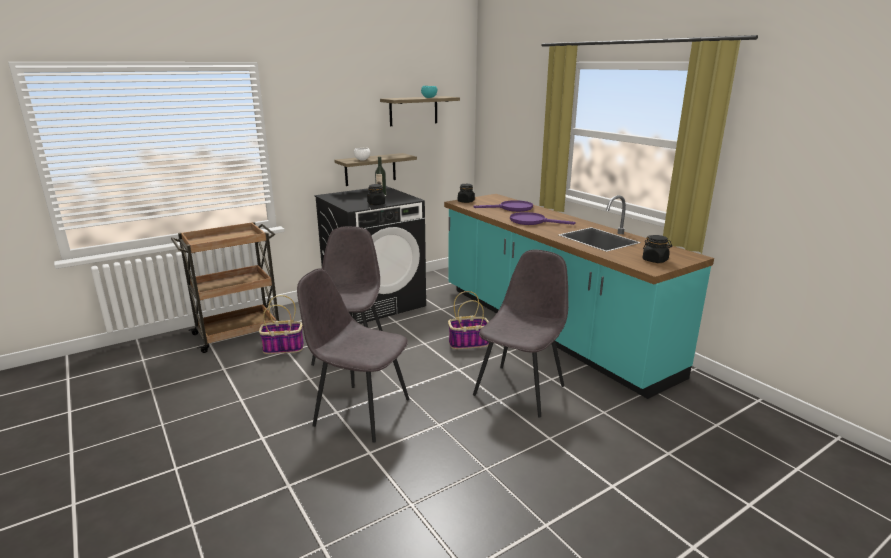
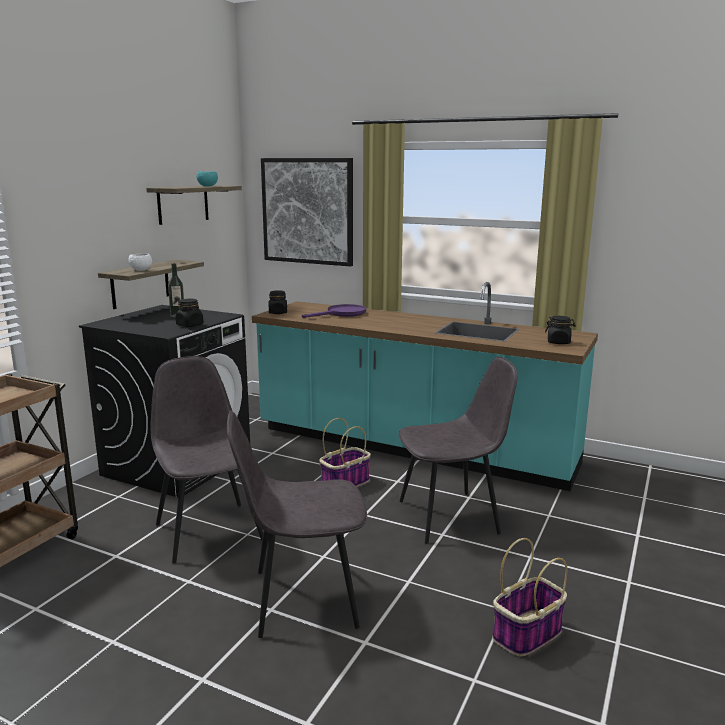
camera: 30 degrees left, 5 degrees down
(282, 348) = (104, 554): basket -> basket (527, 635)
(513, 119) = (307, 211): none -> picture
(520, 389) = (451, 516): grey chair -> grey chair turned 75 degrees clockwise
(532, 221) = (387, 324): purple frying pan -> none

